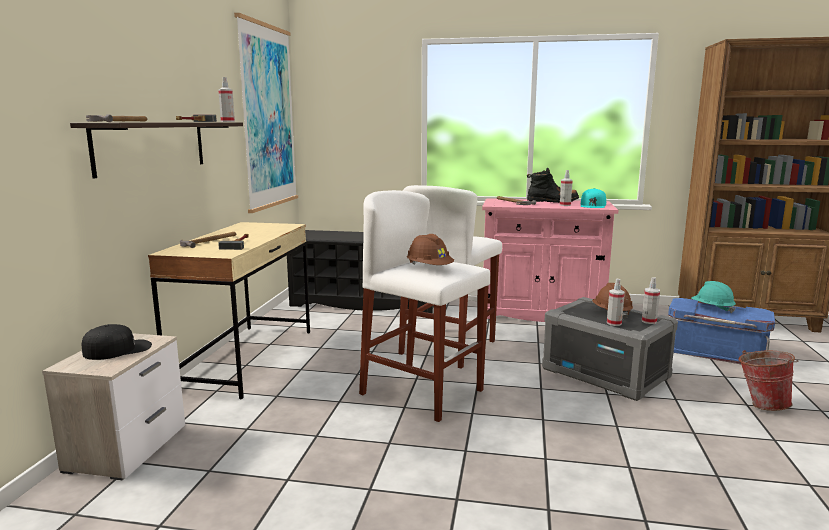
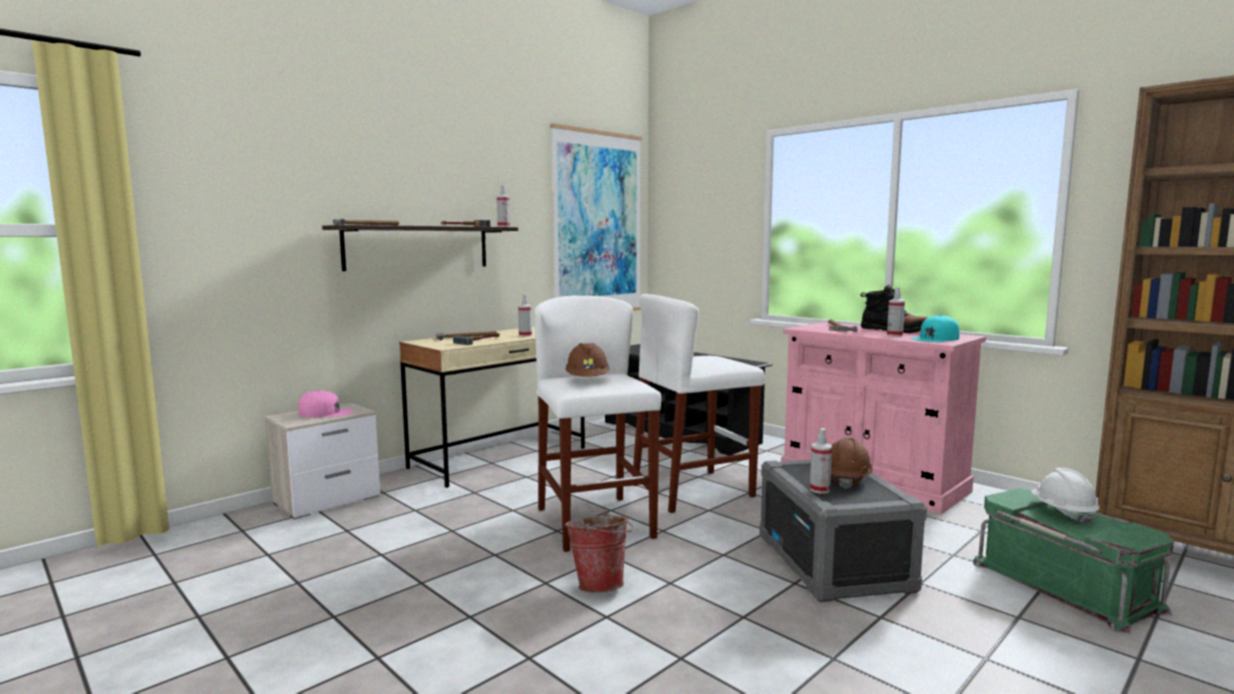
camera: 35 degrees right, 5 degrees down
(118, 349) = (326, 412): black cap -> pink cap
(649, 321) = (874, 498): spray bottle -> spray bottle (525, 335)
(712, 308) = (1063, 513): turquoise hard hat -> white hard hat
(715, 351) = (1066, 585): blue storage box -> green storage box
(761, 404) = (1012, 666): bucket -> bucket (600, 584)

